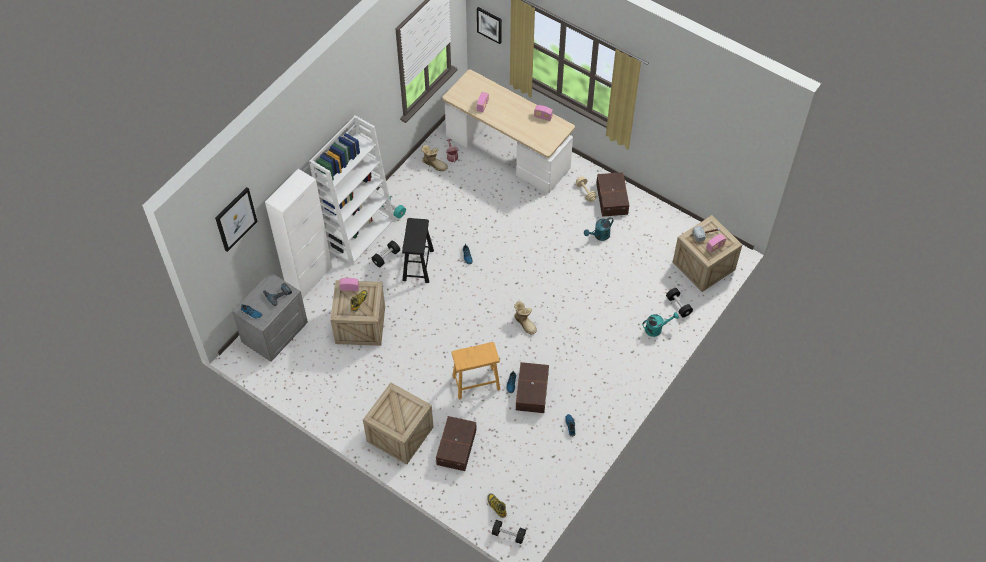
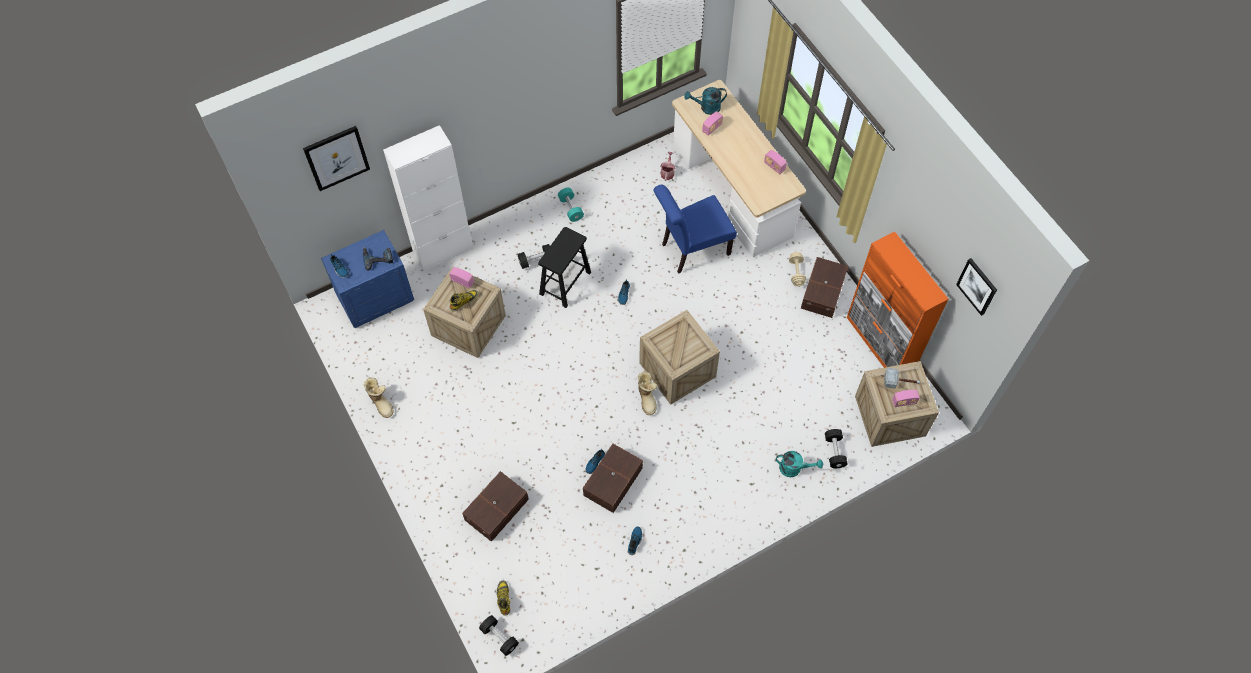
camera: 25 degrees right, 5 degrees up
(274, 333) = (375, 298): grey nightstand -> blue nightstand
(360, 234) = (522, 222): white bookcase -> none
(400, 434) = (444, 468): crate -> crate (677, 370)
(434, 164) = (643, 174): boot -> boot (381, 402)
(476, 382) = (557, 444): brown stool -> none
(489, 25) = (752, 35): picture -> picture (977, 286)
(500, 205) = (691, 250): none -> blue chair
(599, 236) = (785, 330): turquoise watering can -> turquoise watering can (706, 108)
(671, 219) = (880, 343): none -> orange cabinet

